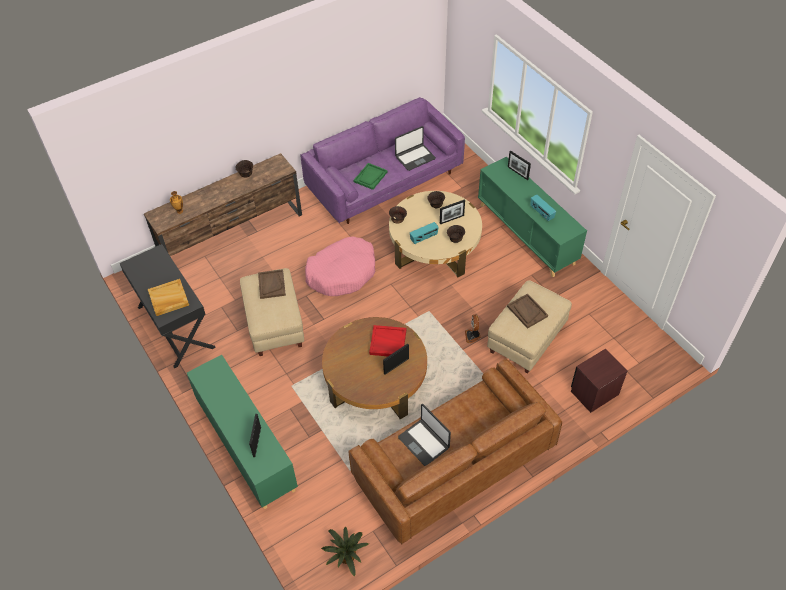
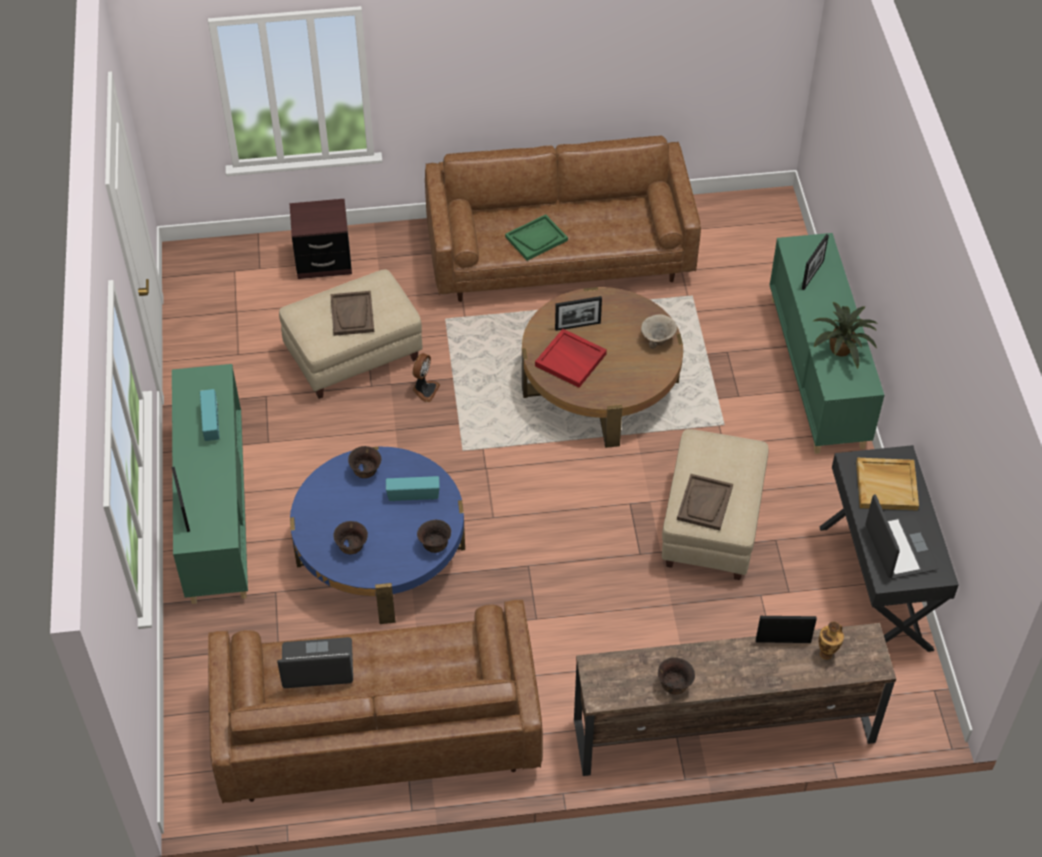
camera: 155 degrees left, 0 degrees up
(342, 272) = (560, 570): pink dog bed -> none
(343, 376) = (657, 340): none -> beige bowl
(345, 556) = (739, 218): potted plant -> potted plant (842, 350)
(370, 177) = (427, 657): green tray -> green tray (536, 238)
(384, 181) = (378, 730): purple sofa -> brown sofa
(424, 442) = (597, 229): laptop -> laptop (899, 548)
(434, 247) = (380, 552): beige coffee table -> blue coffee table
(451, 219) = (345, 510): picture frame -> picture frame (783, 641)

